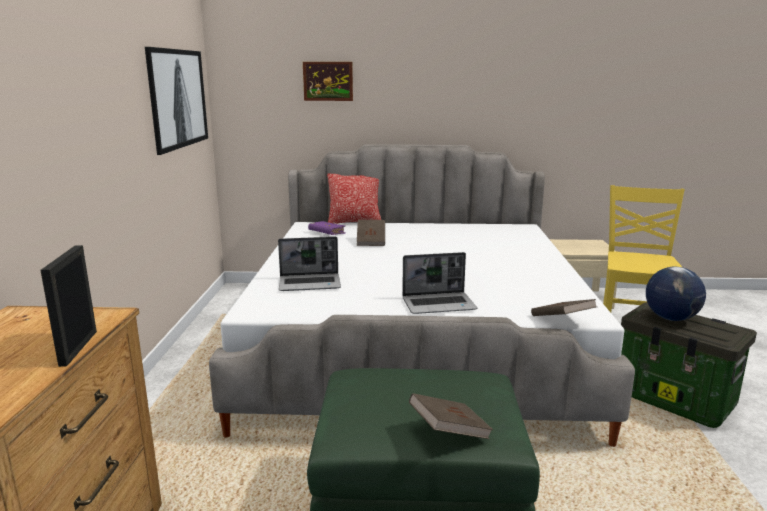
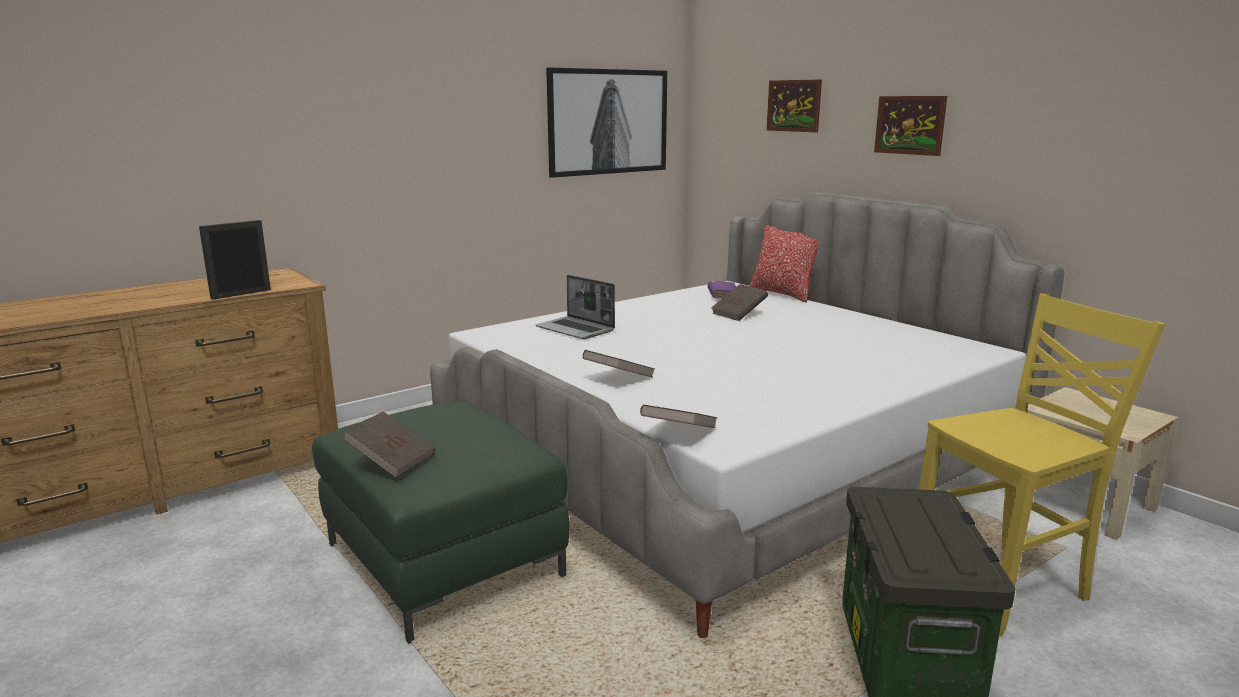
camera: 50 degrees right, 0 degrees up
(428, 93) = (910, 125): none -> picture
(439, 304) = (618, 379): laptop -> brown book
(671, 318) = (911, 515): globe -> none

